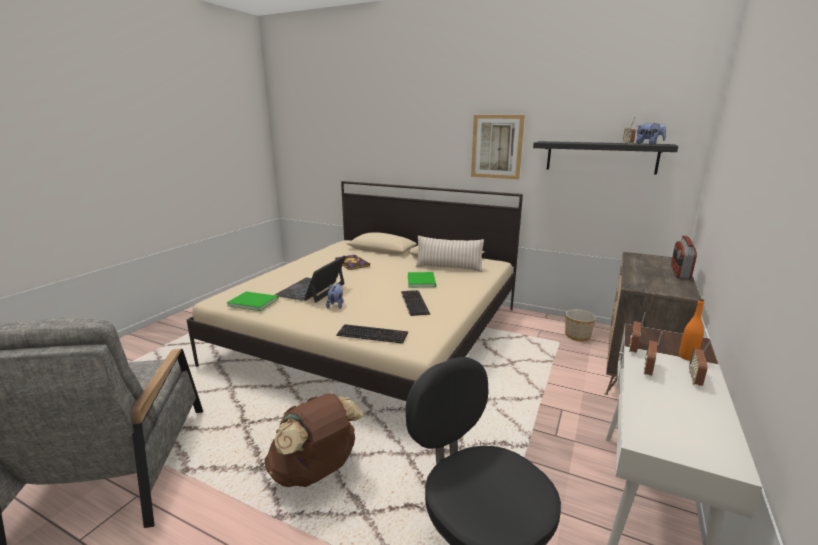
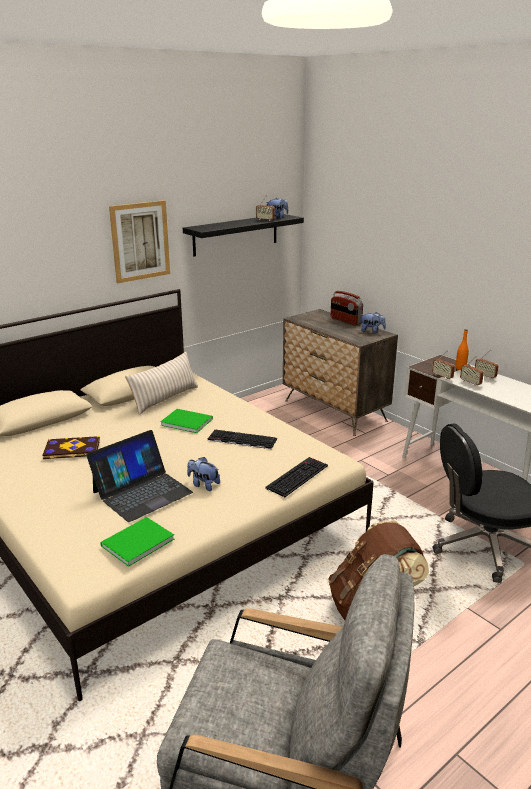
camera: 65 degrees left, 5 degrees up
(311, 290) = (142, 492): laptop -> laptop turned 90 degrees counterclockwise
(577, 336) = (266, 410): planter -> none
(678, 287) = (372, 331): none -> plush toy

